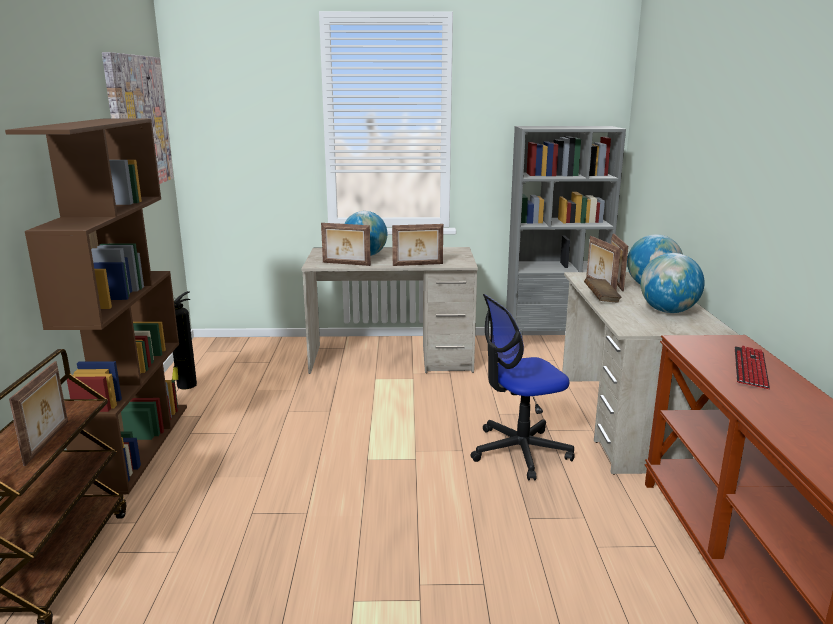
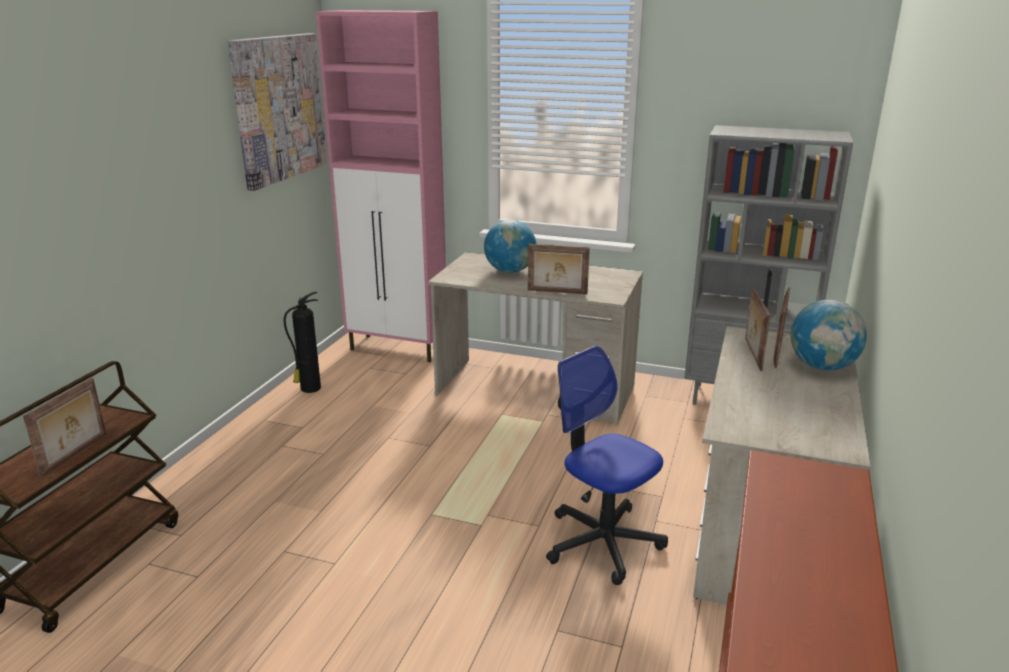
camera: 20 degrees right, 5 degrees up
(137, 445) = (228, 449): brown bookcase -> none
(250, 345) = (398, 349): none -> pink cabinet
(346, 264) = (479, 281): picture frame -> none
(519, 451) = (602, 542): office chair -> office chair turned 45 degrees clockwise
(601, 299) = (735, 376): brown book -> none
(668, 311) = (805, 411): globe -> none
(750, 368) = (818, 526): keyboard -> none

